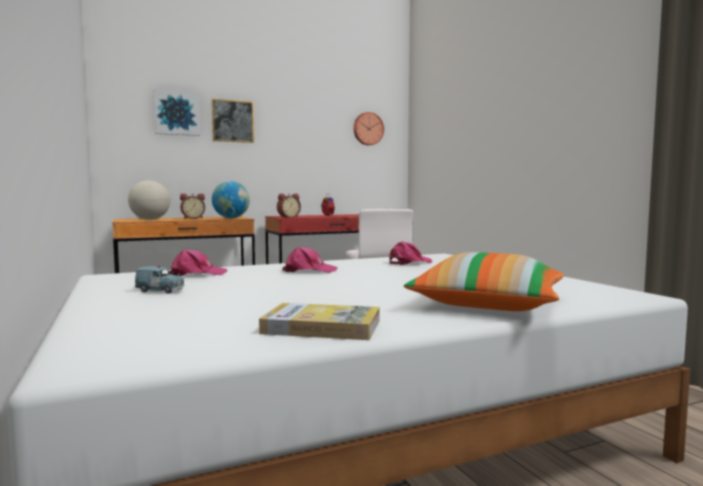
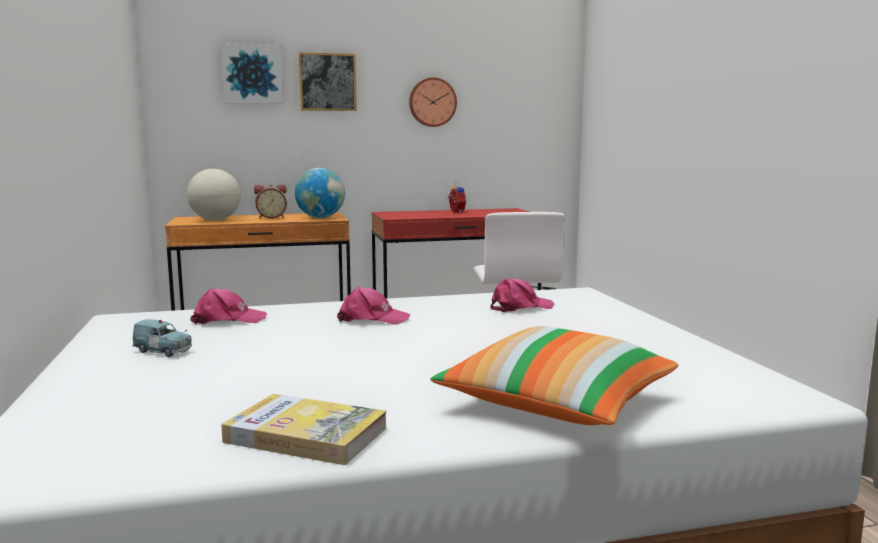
camera: 10 degrees right, 5 degrees up
(288, 217) = (397, 217): alarm clock -> none
(368, 129) = (521, 85): wall clock -> wall clock (432, 102)

